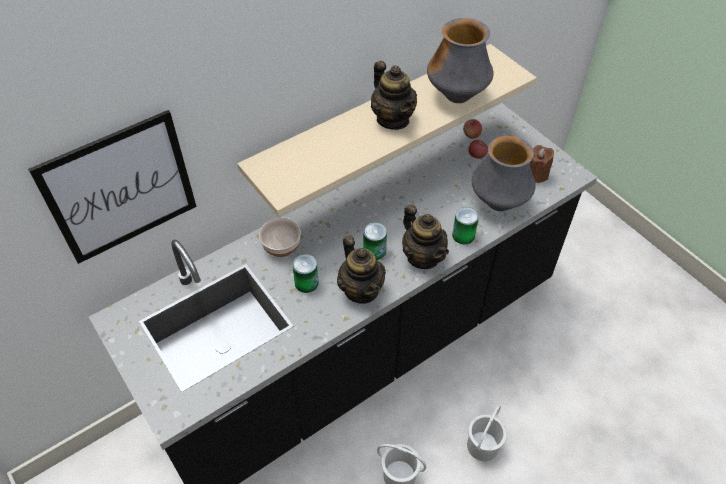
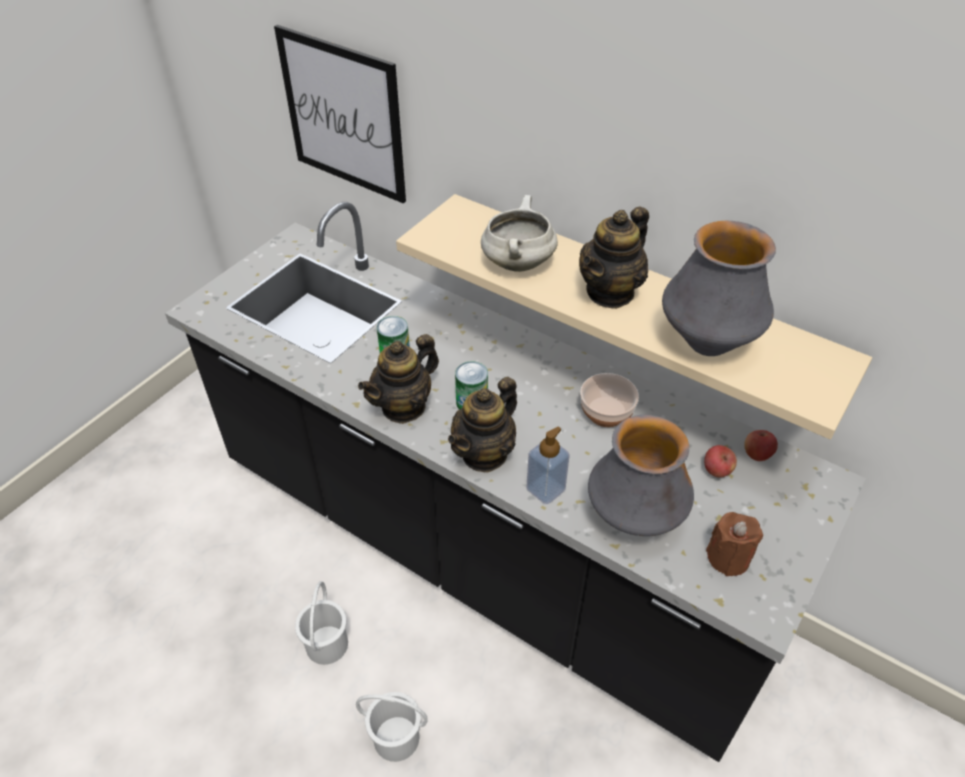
camera: 70 degrees right, 5 degrees down
(281, 245) = (440, 319): bowl -> bowl (606, 412)
(340, 152) = (517, 262): none -> white cooking pot
(463, 235) = (545, 489): can -> soap dispenser

